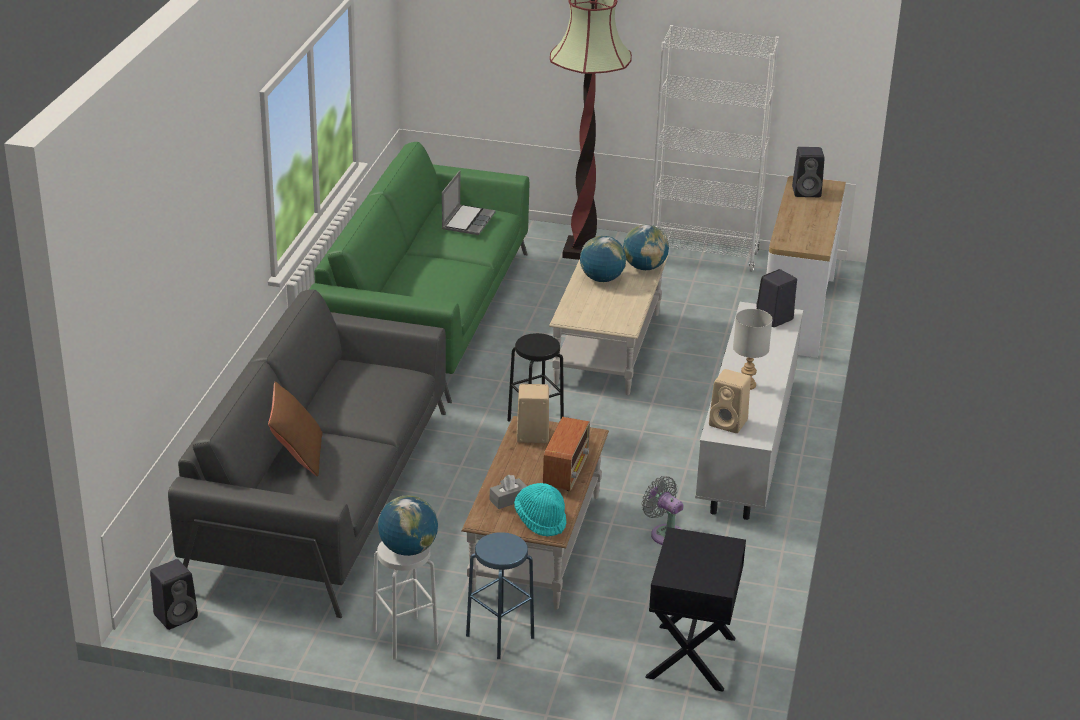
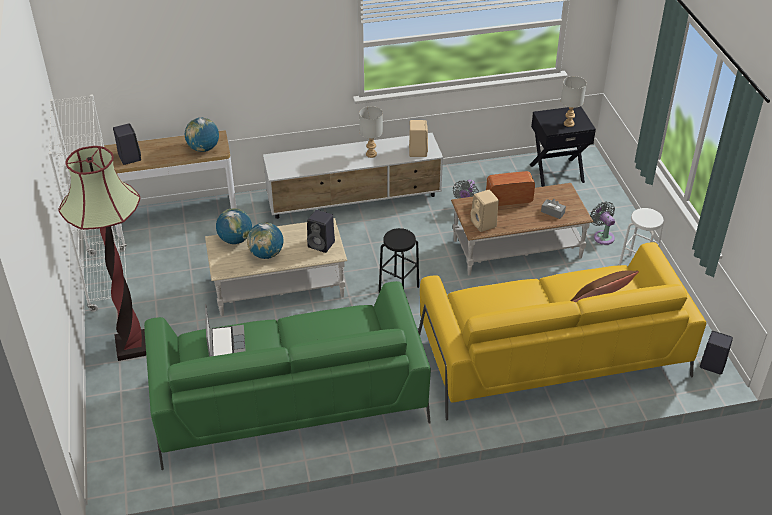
camera: 115 degrees left, 10 degrees up
(321, 495) = (552, 355): grey sofa -> yellow sofa
(408, 549) = (646, 215): globe -> globe (203, 148)
(467, 221) = (226, 345): laptop -> laptop turned 90 degrees clockwise
(500, 636) = (602, 236): blue stool -> grey fan
(541, 520) = (559, 195): turquoise hat -> none
(685, 562) = (569, 123): none -> grey table lamp
(773, 319) = (283, 162): black speaker -> black speaker (322, 244)

